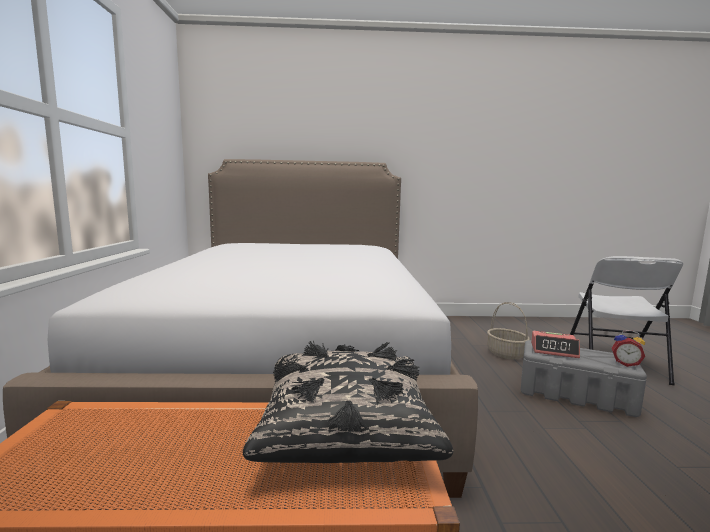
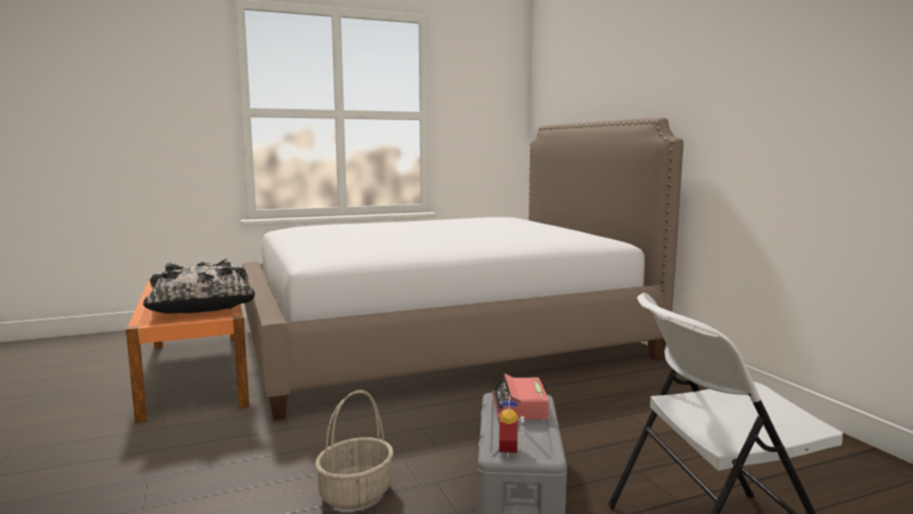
camera: 70 degrees right, 0 degrees up
(506, 354) = (625, 439): basket -> basket (356, 494)

